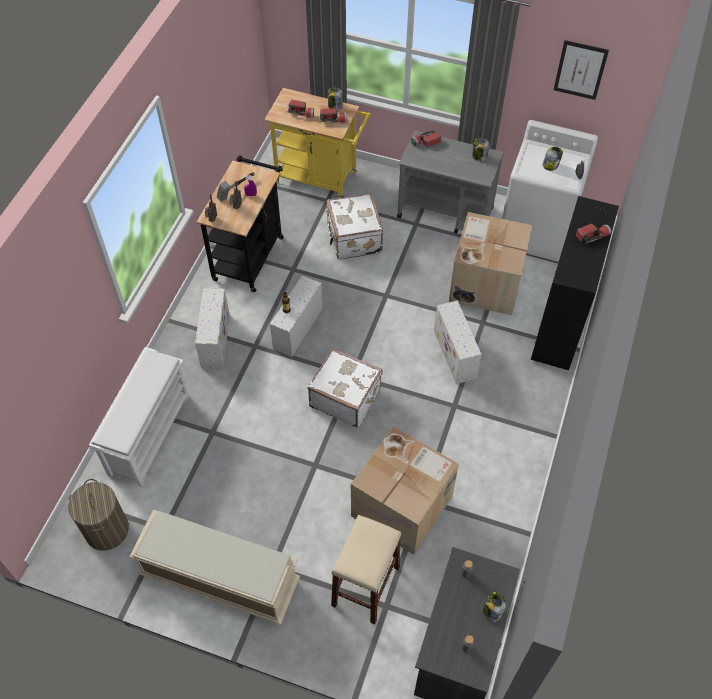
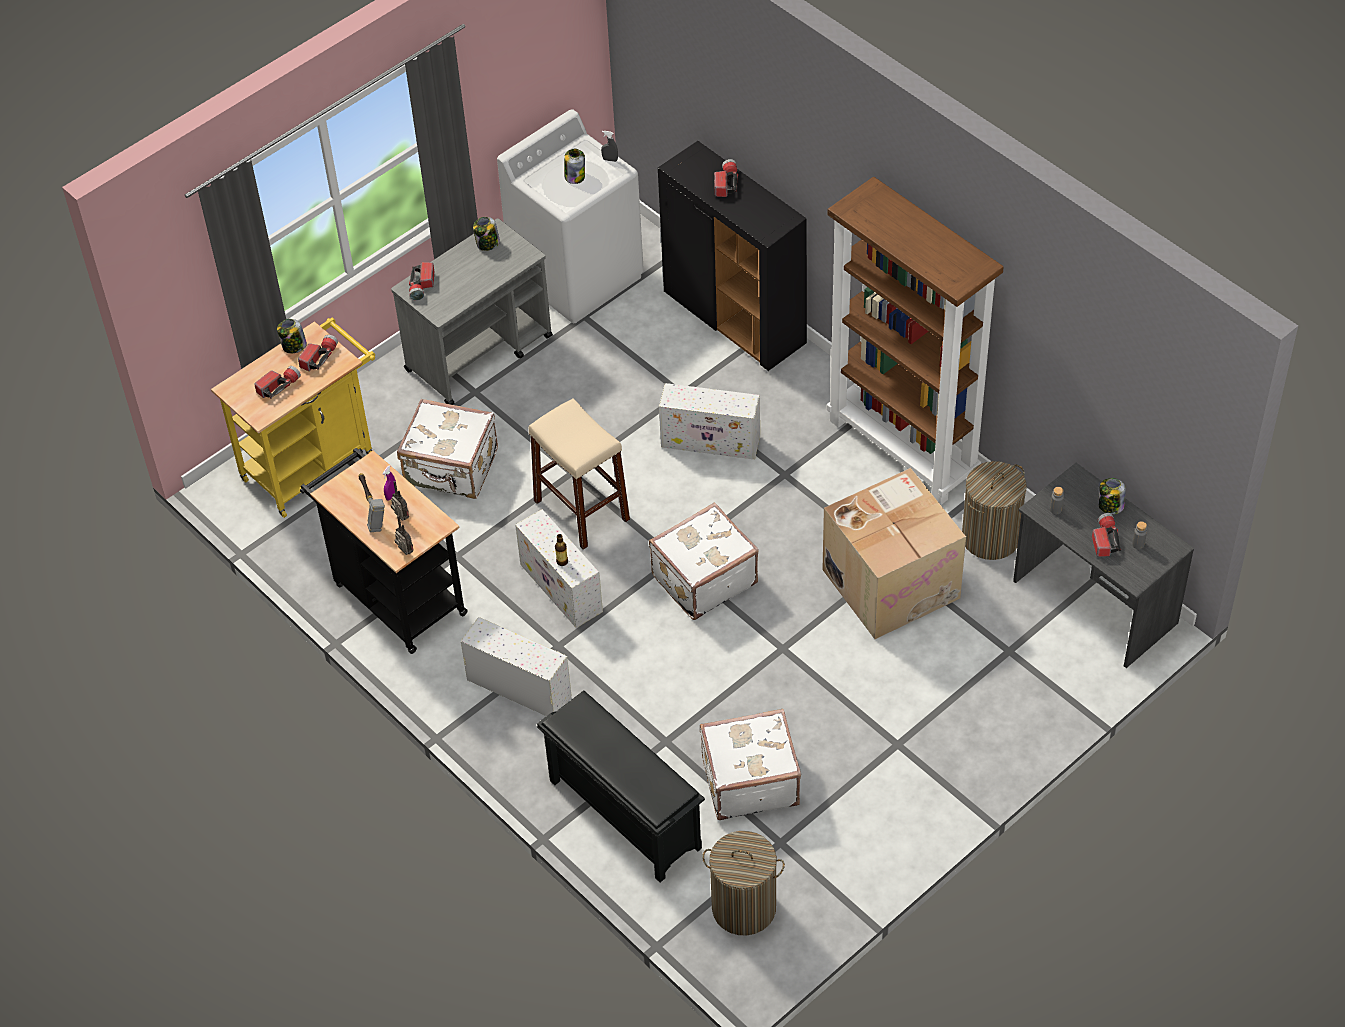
camera: 60 degrees left, 5 degrees down
(149, 433) = (622, 814): white shoe rack -> black shoe rack
(203, 491) = (749, 780): none -> white suitcase
(219, 579) = (884, 806): beige bench -> none
(365, 585) = (973, 660): beige stool -> beige stool (581, 510)
(457, 620) = (1104, 539): none -> flashlight
(477, 552) = (990, 538): none -> laundry basket
(485, 282) = (622, 363): cardboard box -> none
(520, 465) = (904, 449): none -> brown bookcase
(580, 70) = (525, 53): picture -> none

